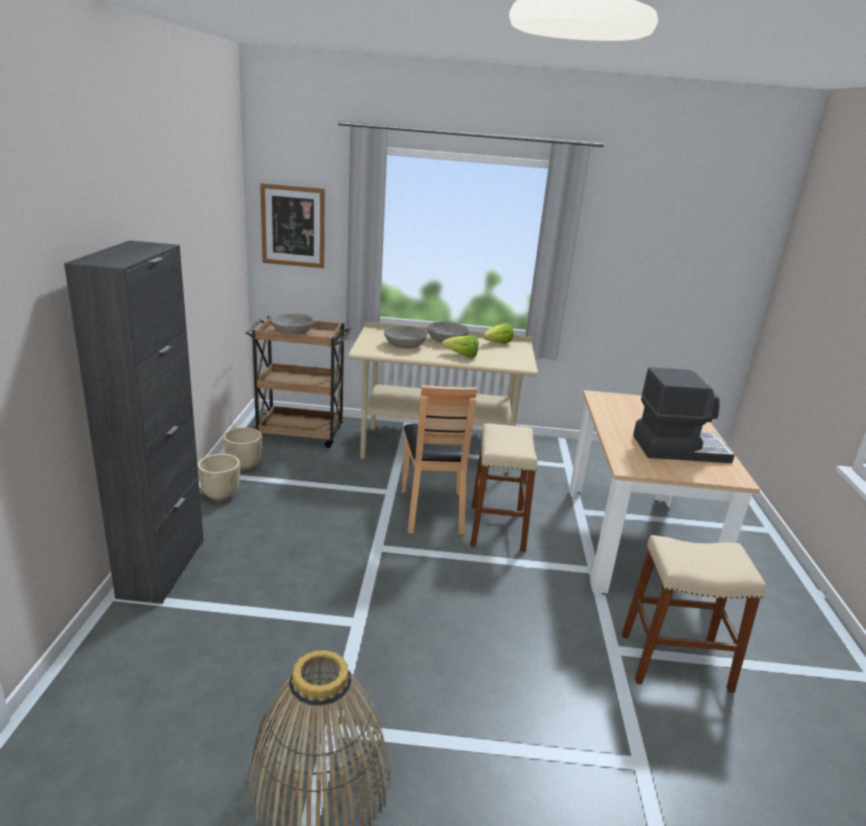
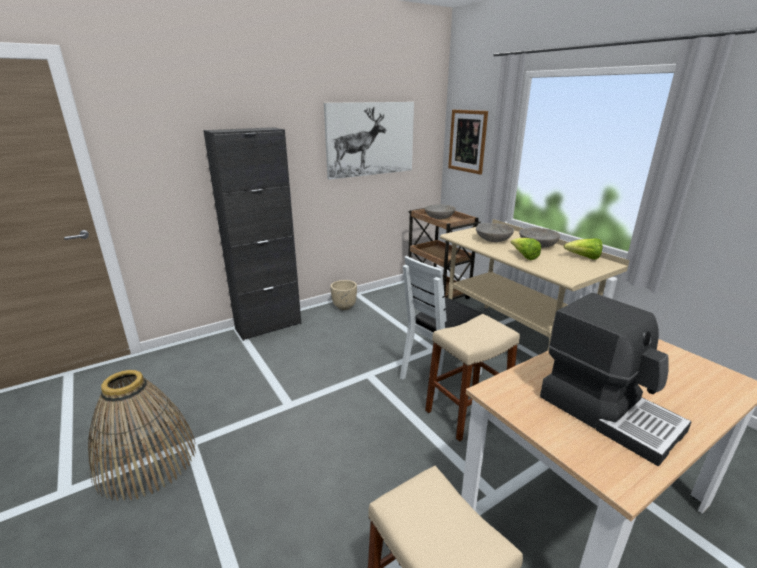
camera: 55 degrees right, 0 degrees up
(198, 237) = (370, 139): none -> picture
(244, 465) = (379, 298): beige planter -> none
(433, 511) = (440, 374): brown chair -> white chair

